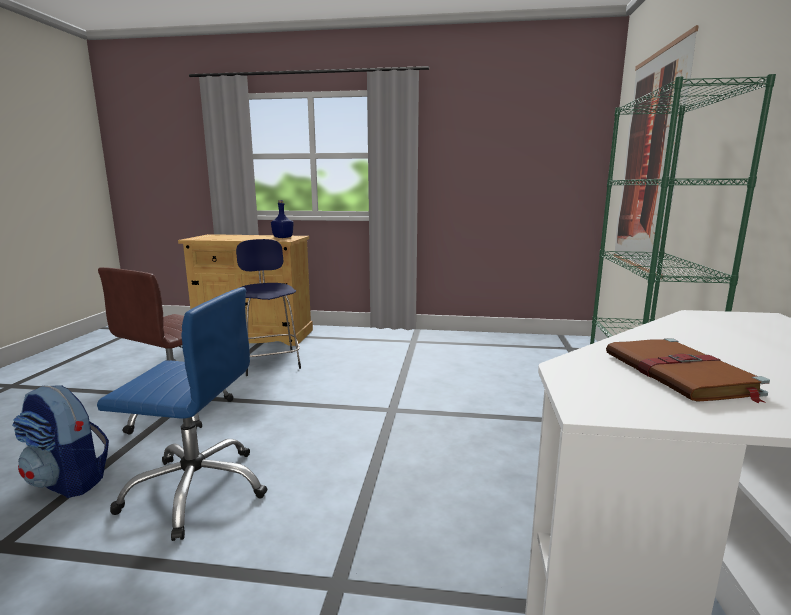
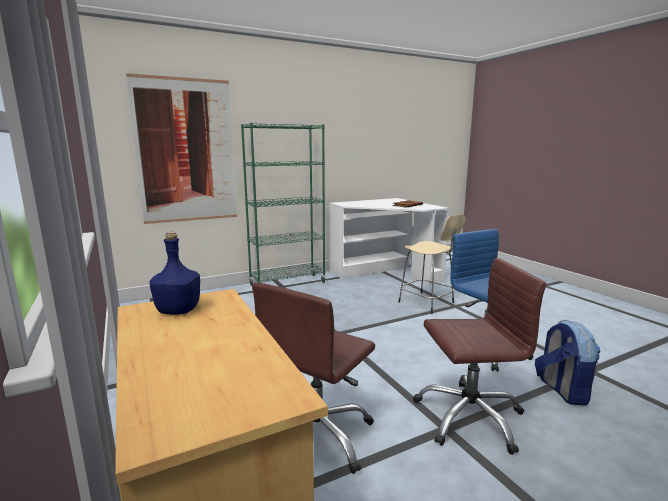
camera: 125 degrees left, 0 degrees up
(270, 362) = (317, 436): blue stool -> brown office chair
(398, 549) = (427, 303): none -> beige stool

